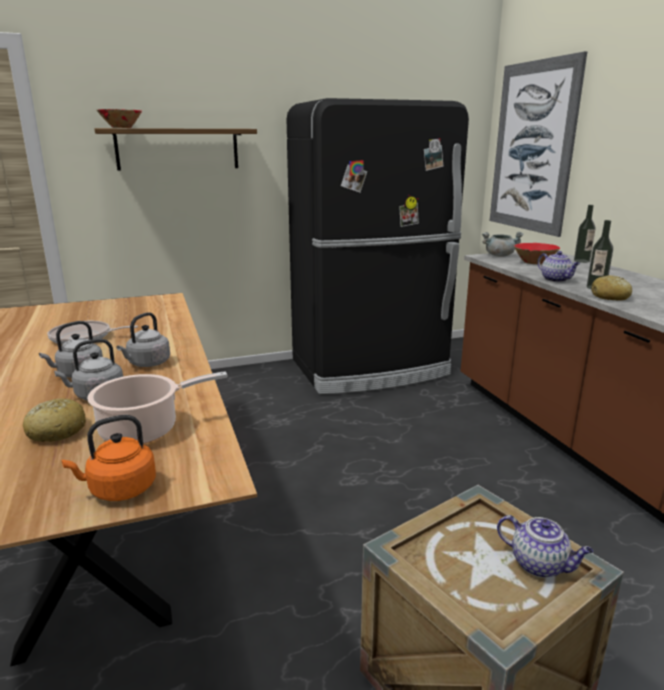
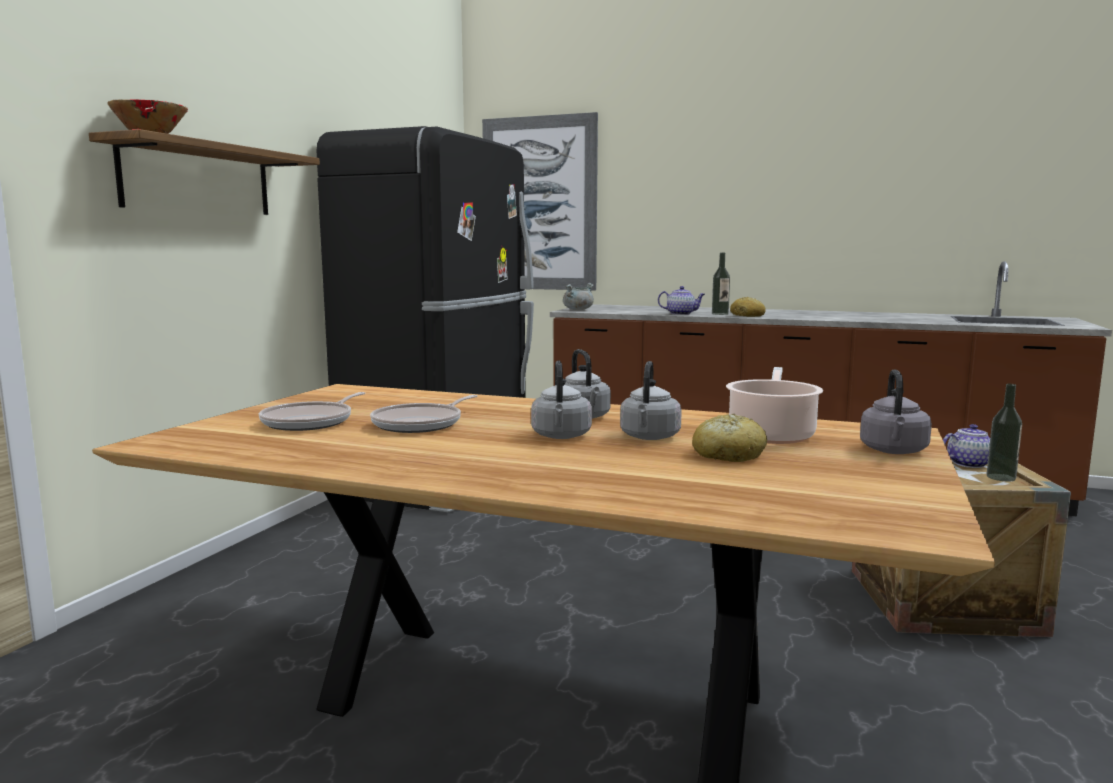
camera: 50 degrees left, 10 degrees down
(68, 319) = (311, 422): none -> frying pan
(119, 490) = (893, 451): orange kettle -> grey kettle
(534, 263) = (622, 309): red bowl -> none
(581, 261) = (643, 306): bottle -> bottle (1001, 477)

